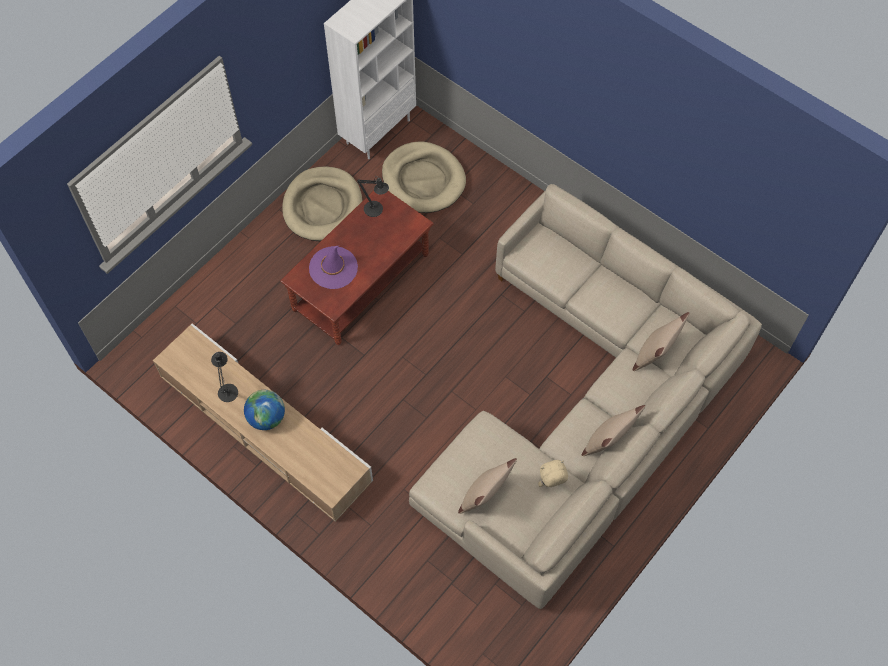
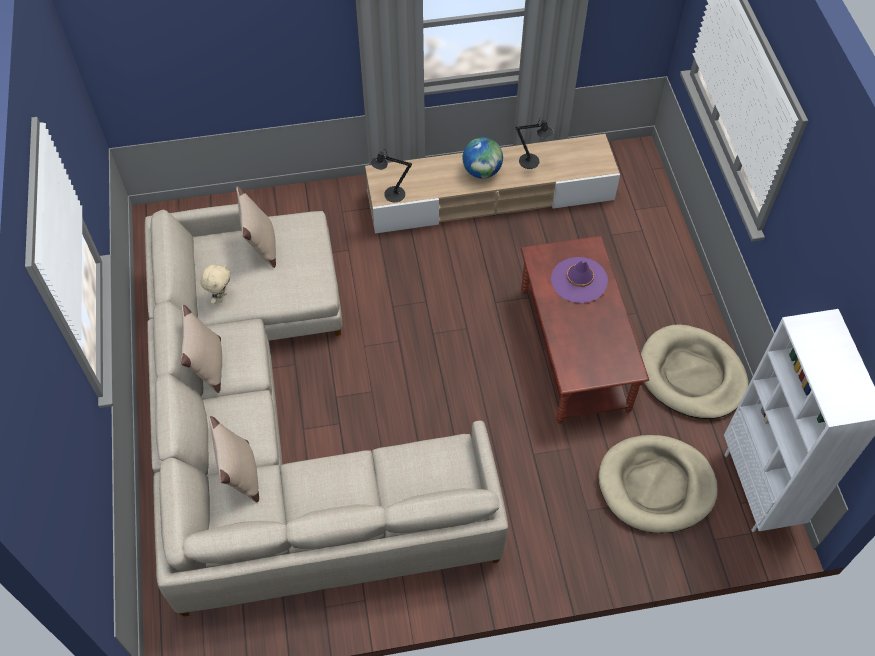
camera: 130 degrees right, 5 degrees down
(375, 210) = (618, 354): black table lamp -> black table lamp (391, 195)

